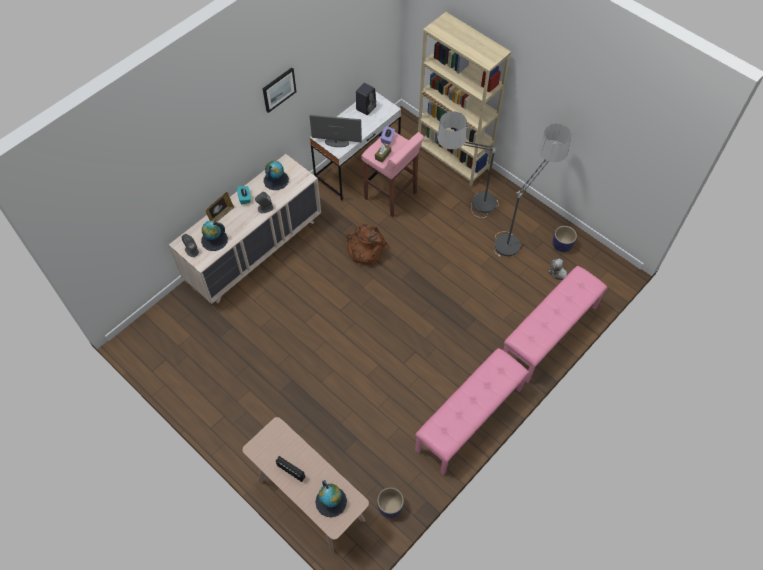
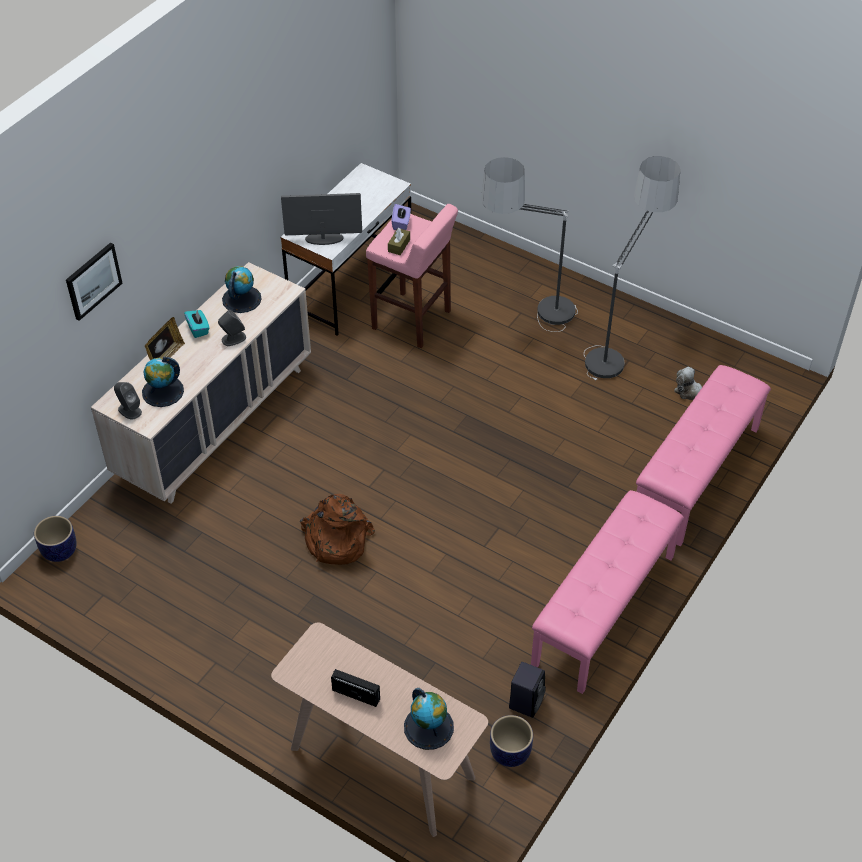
camera: 10 degrees left, 10 degrees down
(278, 89) = (237, 152): picture -> picture (93, 280)
(365, 249) = (388, 397): brown backpack -> brown backpack (335, 540)
(366, 107) = (358, 188): black speaker -> black speaker (526, 701)
(453, 158) = (495, 258): beige bookcase -> none
(562, 246) = (686, 354): planter -> planter (60, 551)

